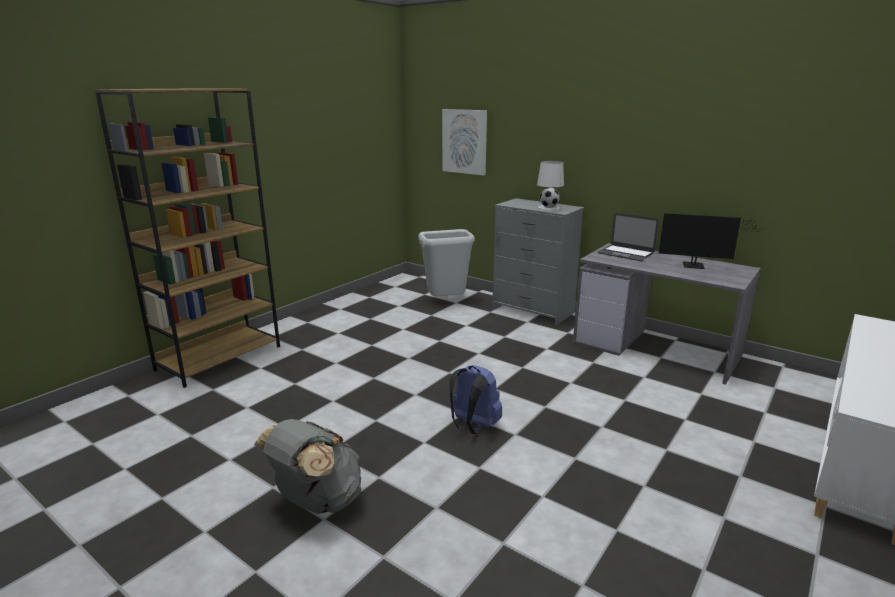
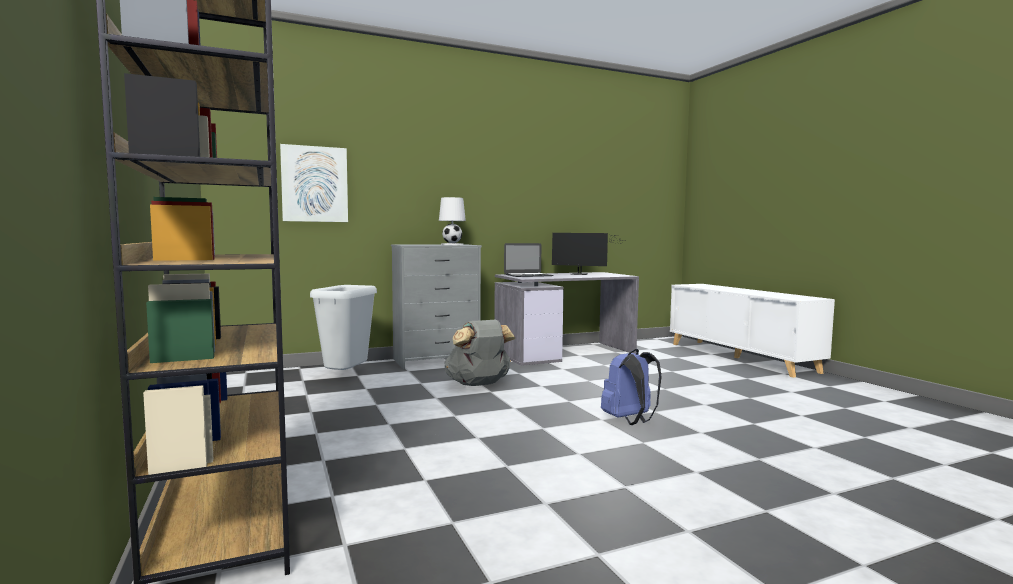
camera: 60 degrees left, 15 degrees down
(317, 501) = (730, 509): grey backpack -> grey backpack (478, 384)
(697, 266) = (582, 274): monitor -> monitor turned 60 degrees clockwise

